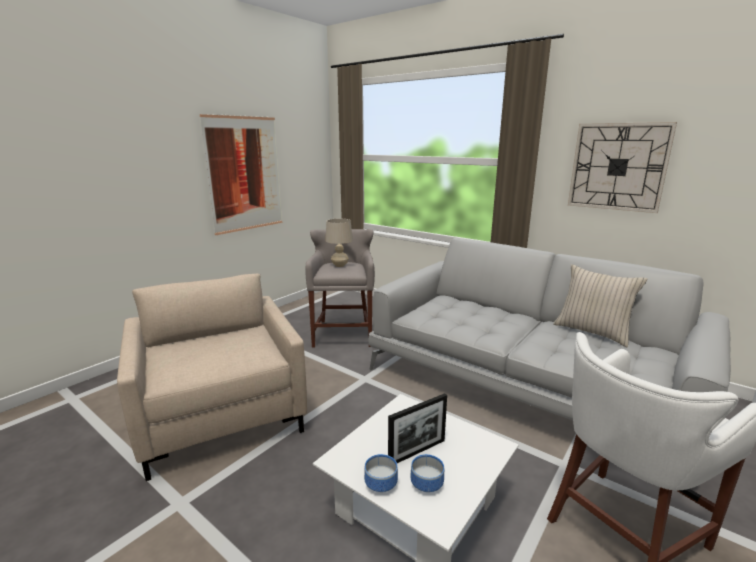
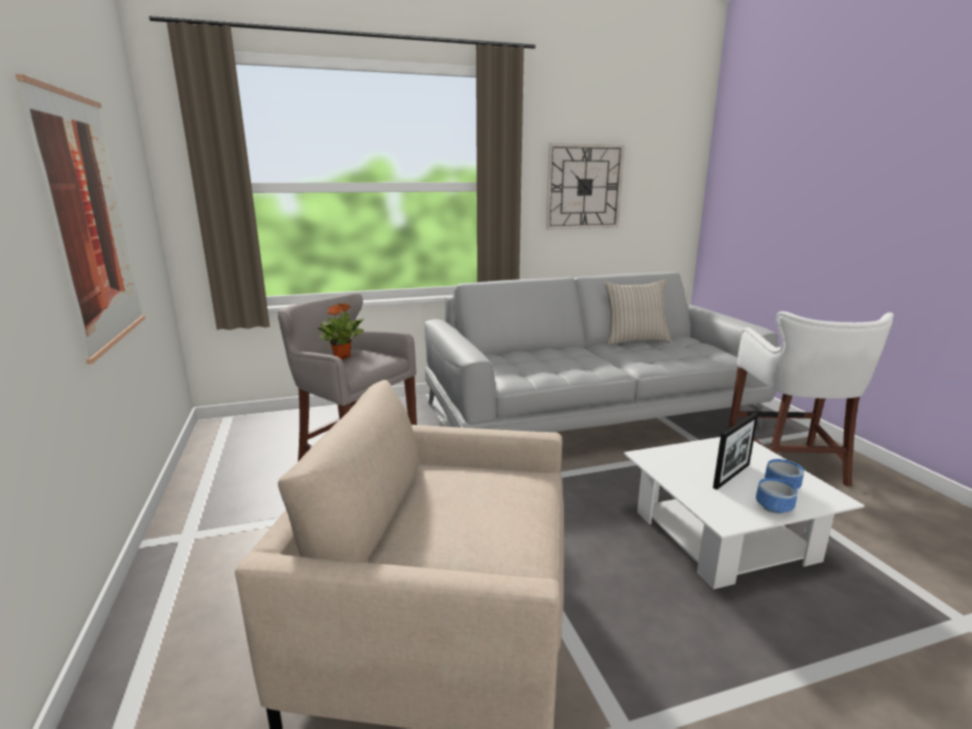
camera: 55 degrees left, 0 degrees up
(339, 265) = (342, 357): beige table lamp -> potted plant
(417, 452) = (731, 476): picture frame -> picture frame turned 45 degrees clockwise

